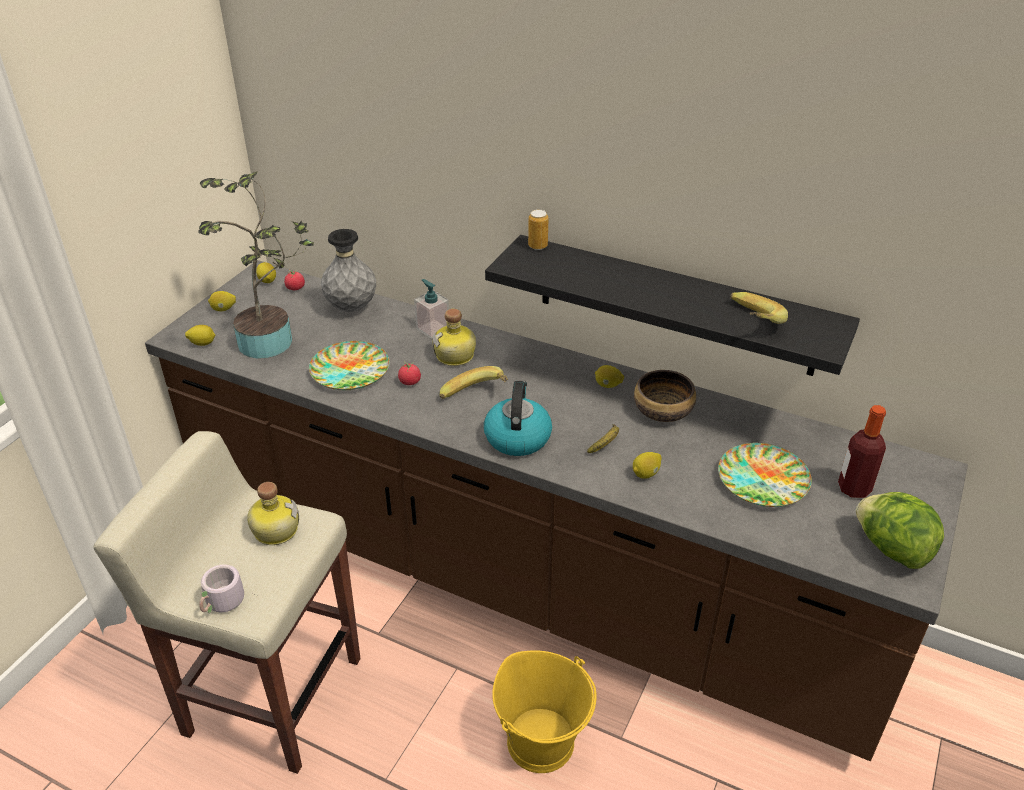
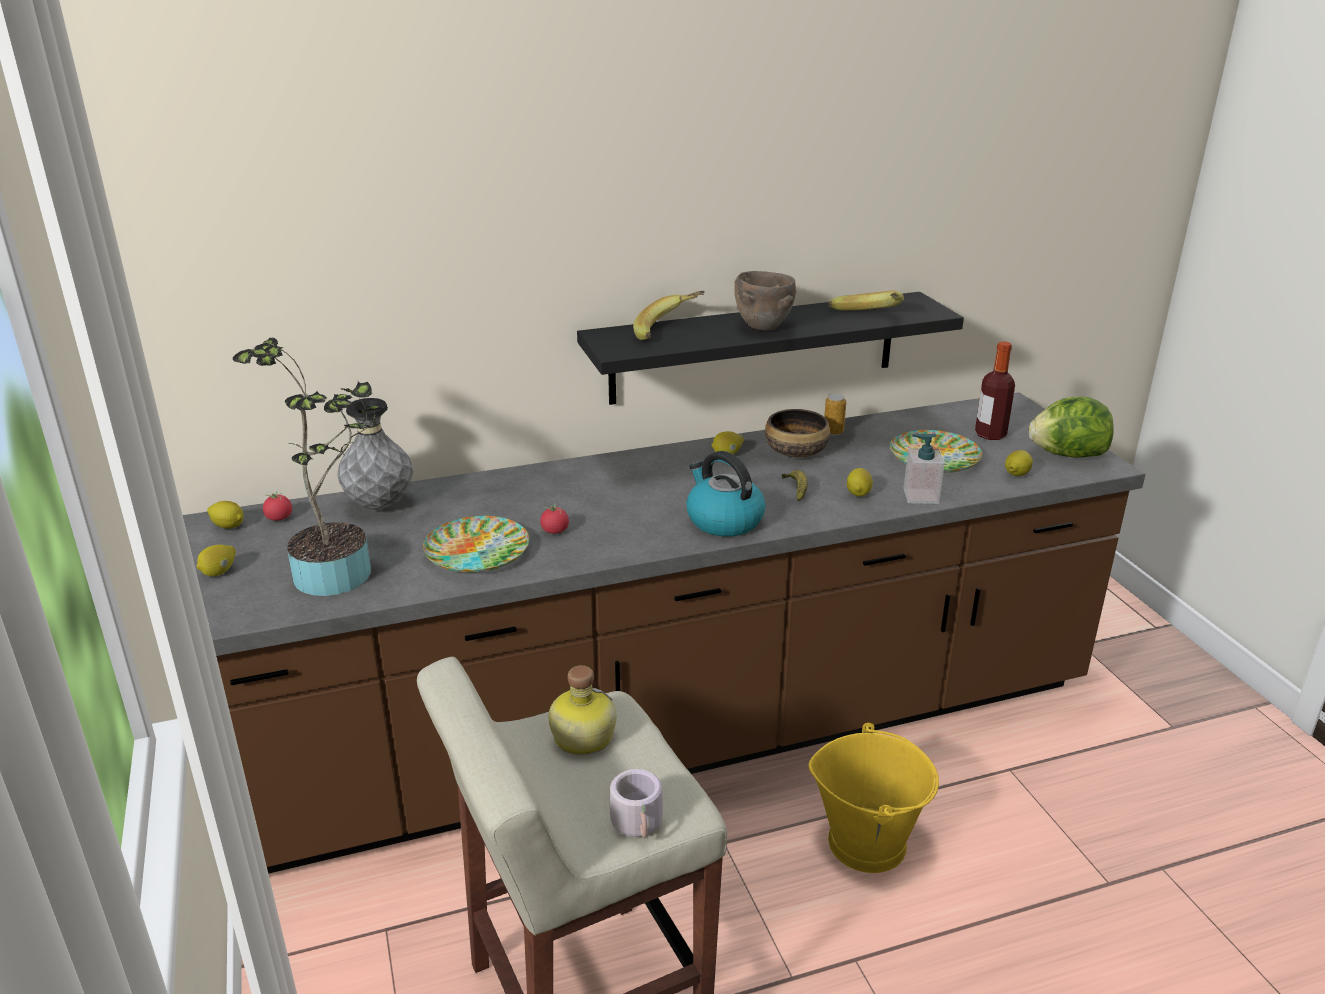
camera: 45 degrees left, 10 degrees down
(203, 343) = (252, 611): lemon -> lemon (1016, 475)
(432, 329) = (500, 485): soap dispenser -> soap dispenser (920, 496)
(456, 356) = (561, 493): bottle -> none
(476, 397) = (637, 512): banana -> banana (669, 332)
(538, 246) = (611, 332): can -> can (833, 432)
(649, 294) = (764, 328): none -> brown bowl

